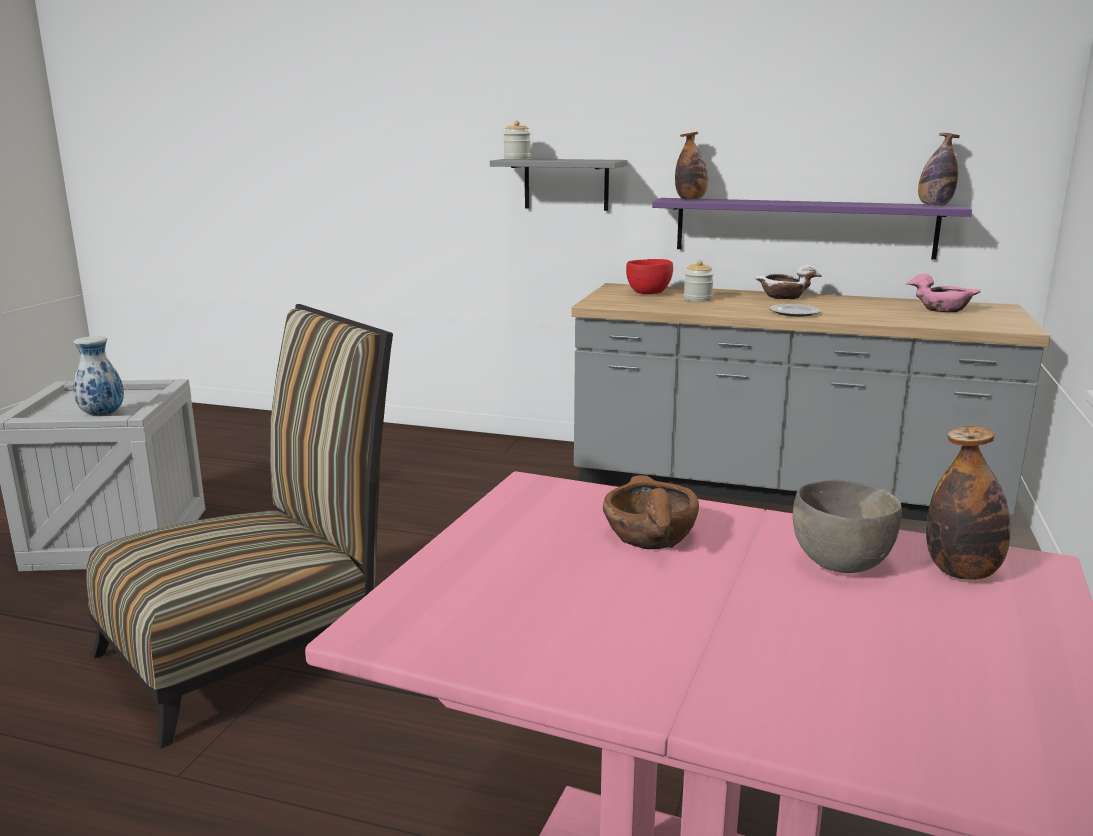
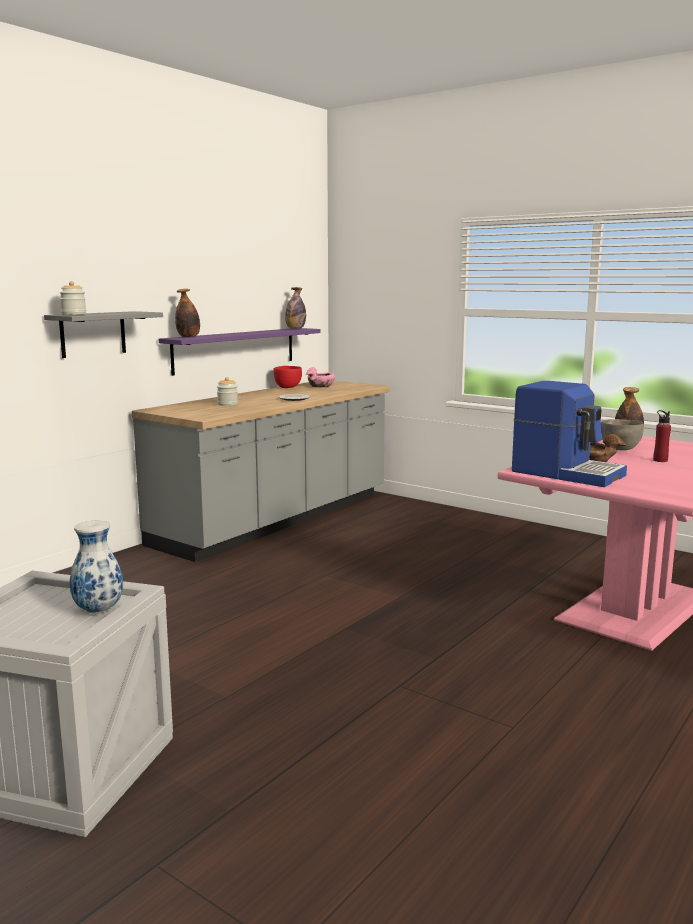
camera: 70 degrees left, 5 degrees down
(257, 646) = (361, 695): chair -> none
(535, 519) = (567, 473): none -> coffee machine
(649, 293) = (191, 408): red bowl -> red bowl (288, 387)
(762, 612) = (660, 460): none -> red bottle
(783, 297) = (248, 395): white bowl -> none

